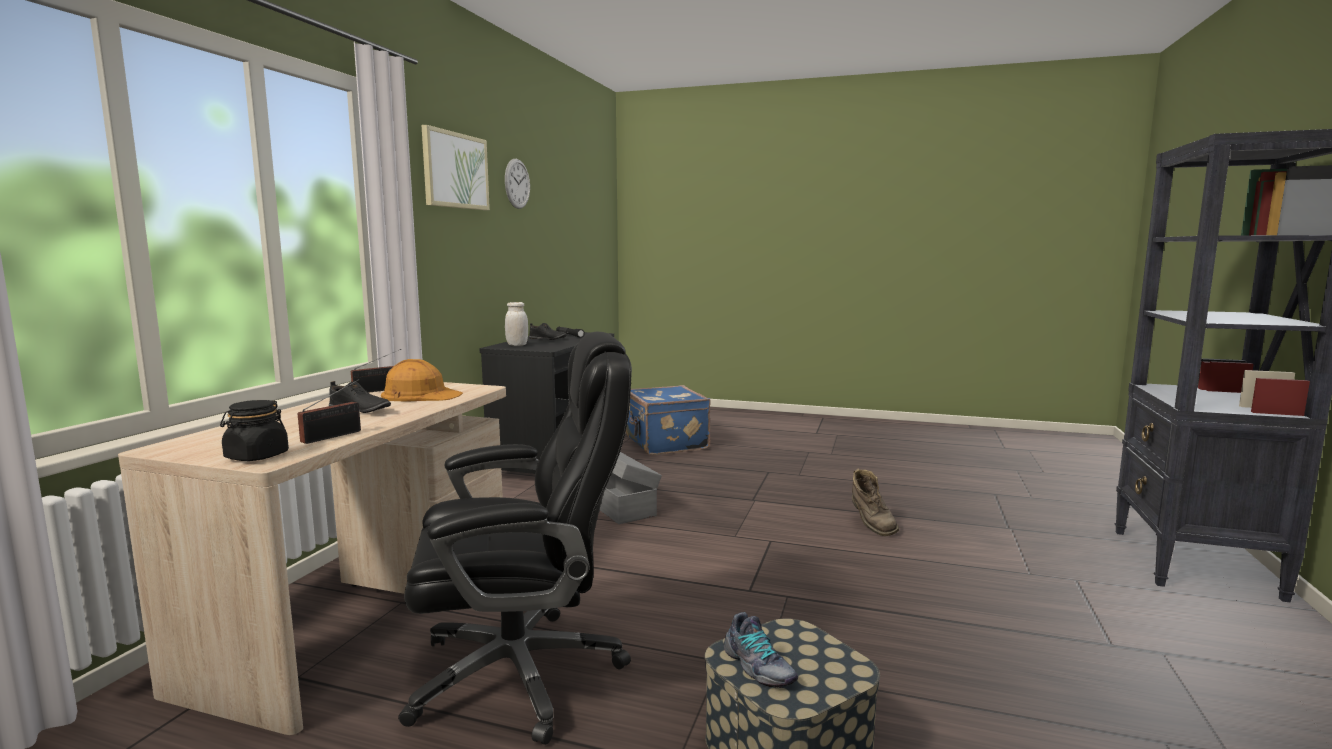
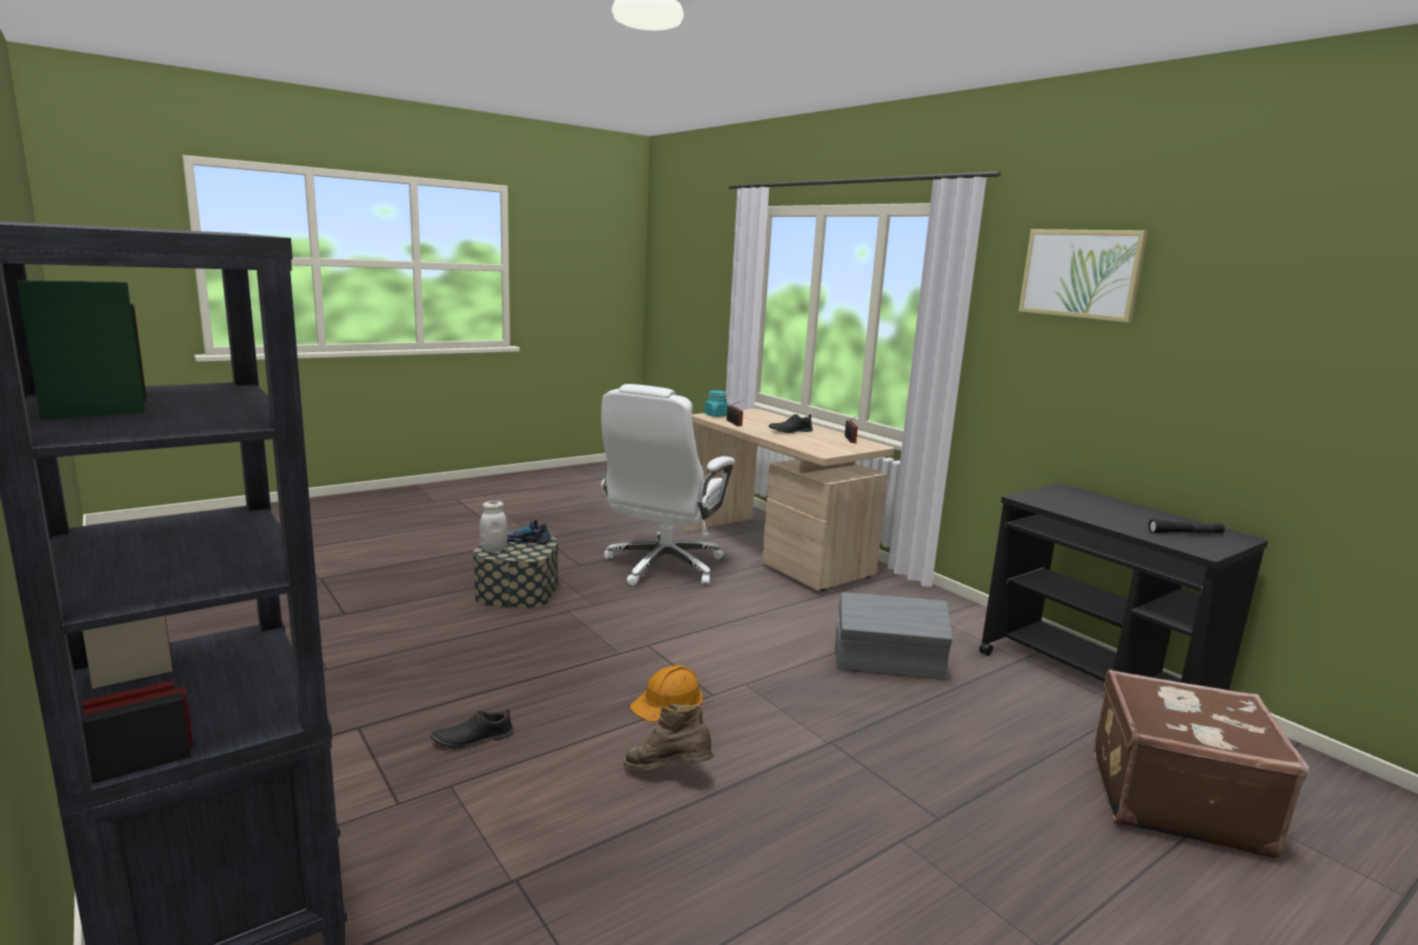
camera: 125 degrees right, 5 degrees up
(256, 456) = (716, 415): black jar -> turquoise jar
(420, 395) = (820, 442): orange hard hat -> orange hard hat (668, 701)
(517, 183) = (1235, 286): wall clock -> none
(517, 345) = (1075, 496): white jar -> white jar (493, 549)
(522, 673) = (663, 566): black office chair -> white office chair
(547, 339) = (1135, 516): black shoe -> black shoe (472, 738)
(665, 443) = (1174, 800): blue suitcase -> brown suitcase

